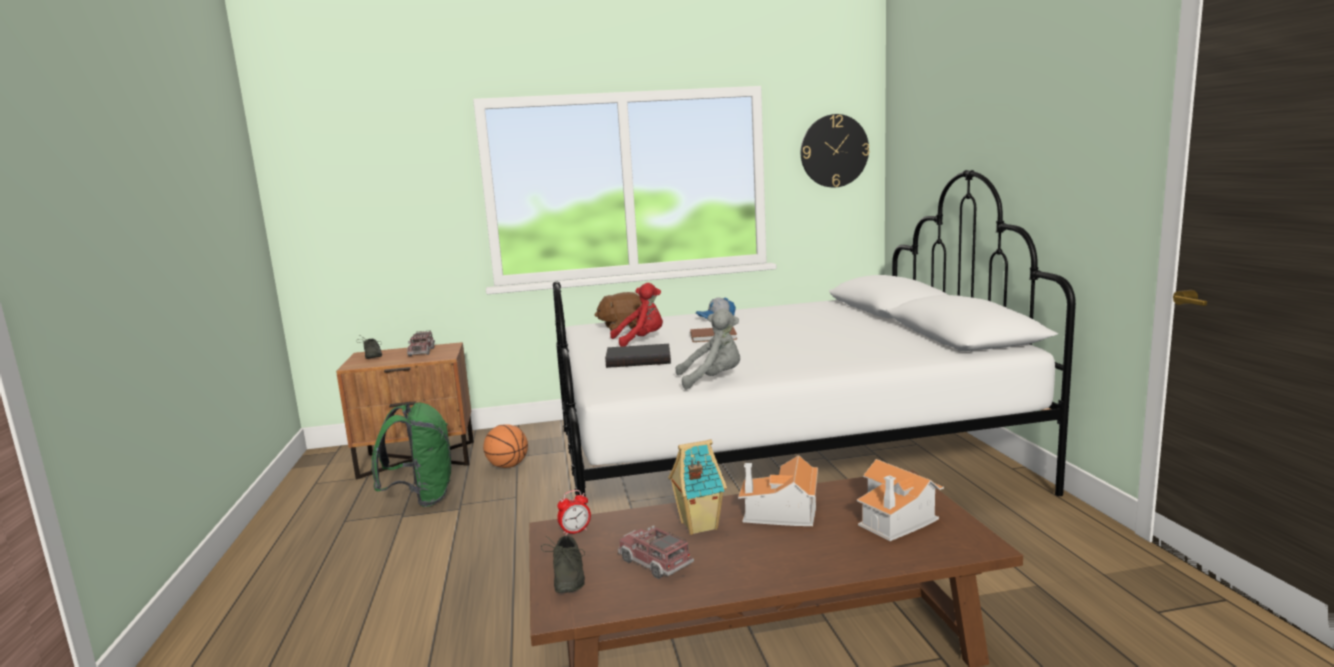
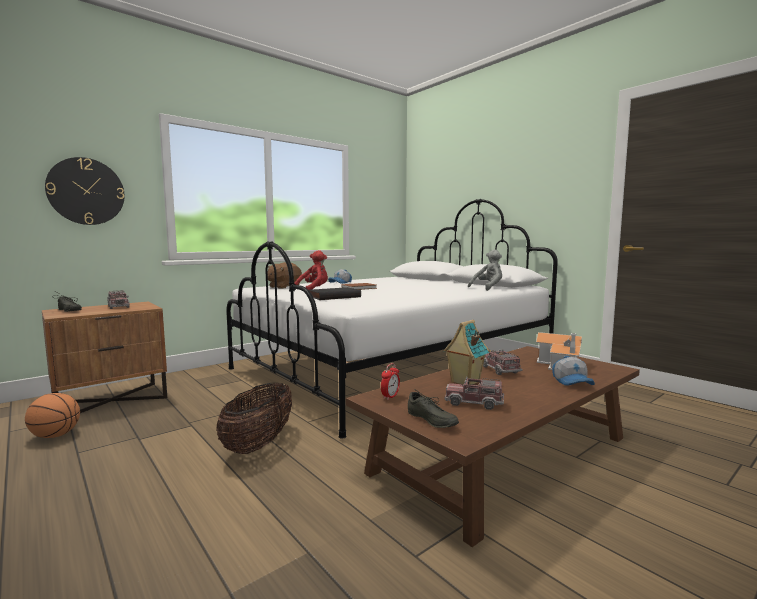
camera: 30 degrees left, 5 degrees down
(422, 498) = (146, 424): green backpack -> none
(498, 549) = (259, 444): none -> basket
(508, 466) = (204, 394): basketball -> basketball (55, 436)
(713, 380) = (407, 300): grey plush toy -> grey plush toy (488, 288)
(782, 513) = (500, 370): toy house -> toy truck
(834, 151) = (383, 191): wall clock -> wall clock (86, 191)
(853, 557) = (573, 382): none -> cap

